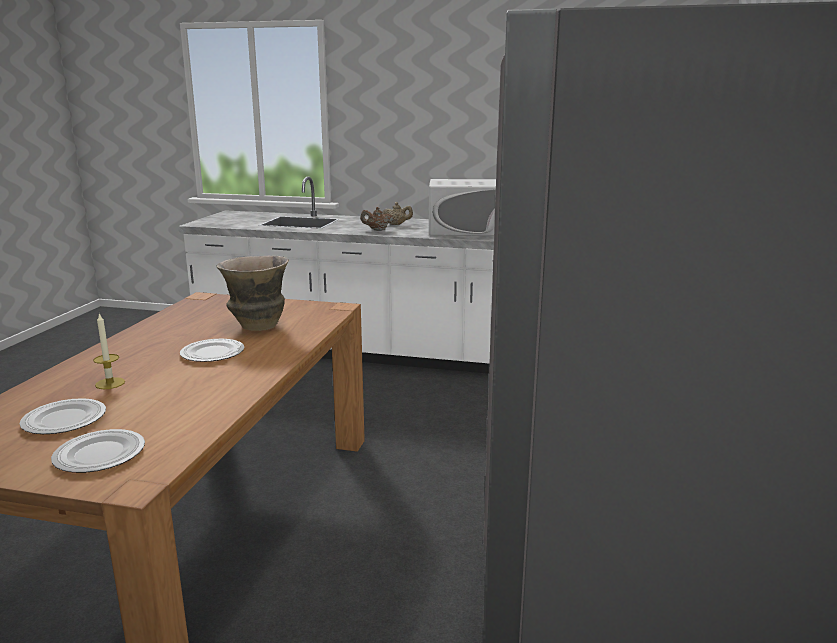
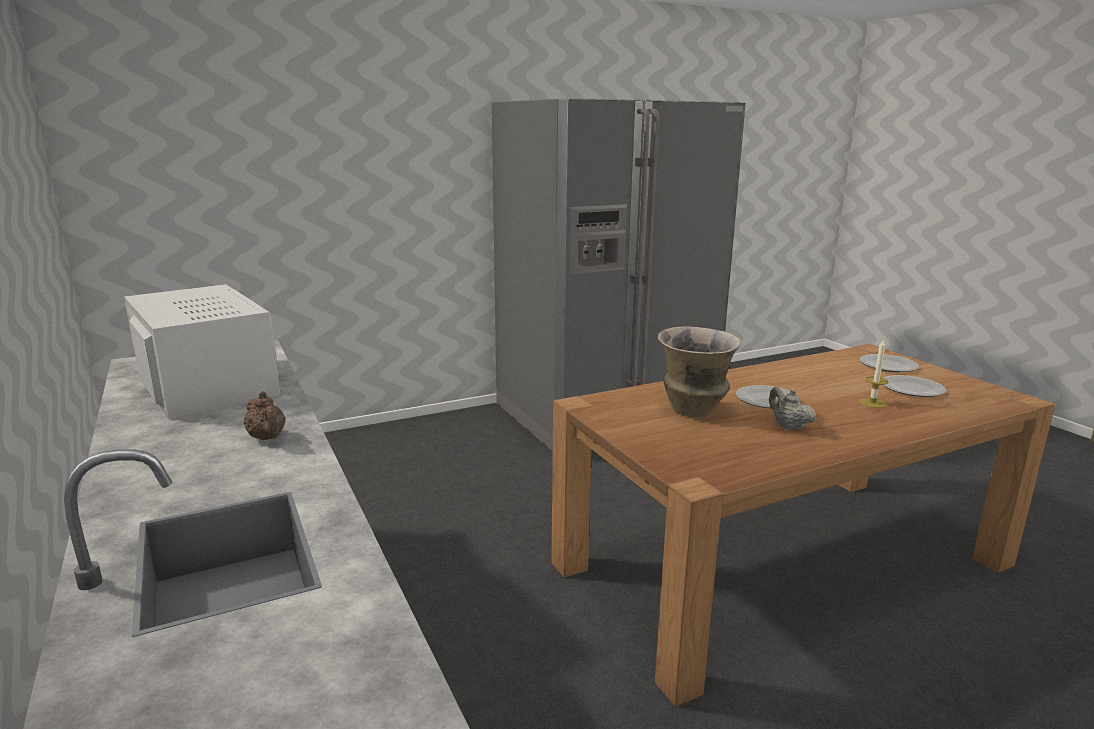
camera: 130 degrees left, 0 degrees up
(397, 224) = (188, 441): beige teapot -> beige teapot (788, 427)

